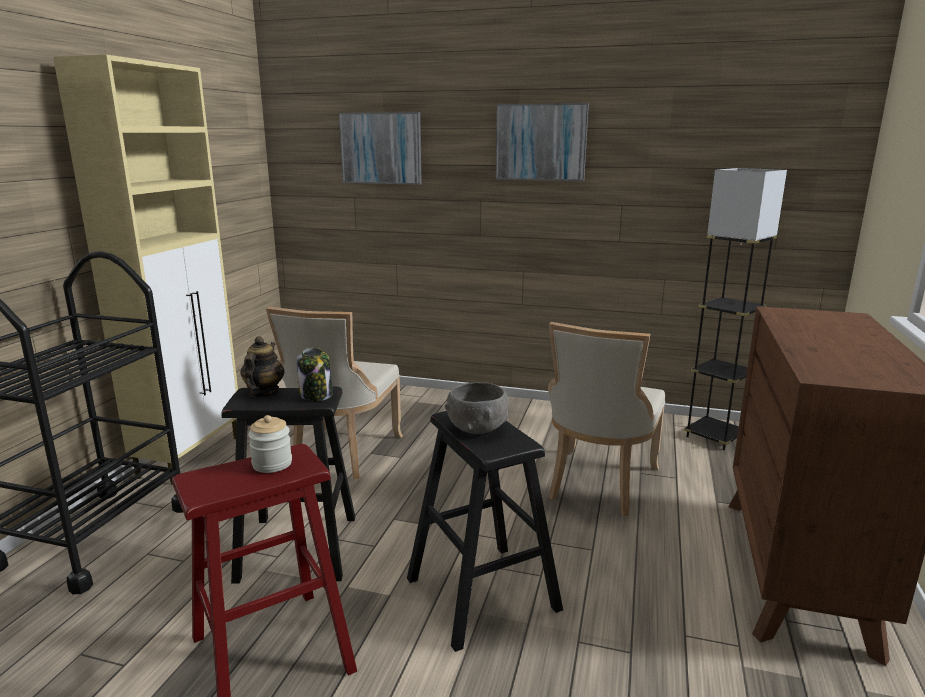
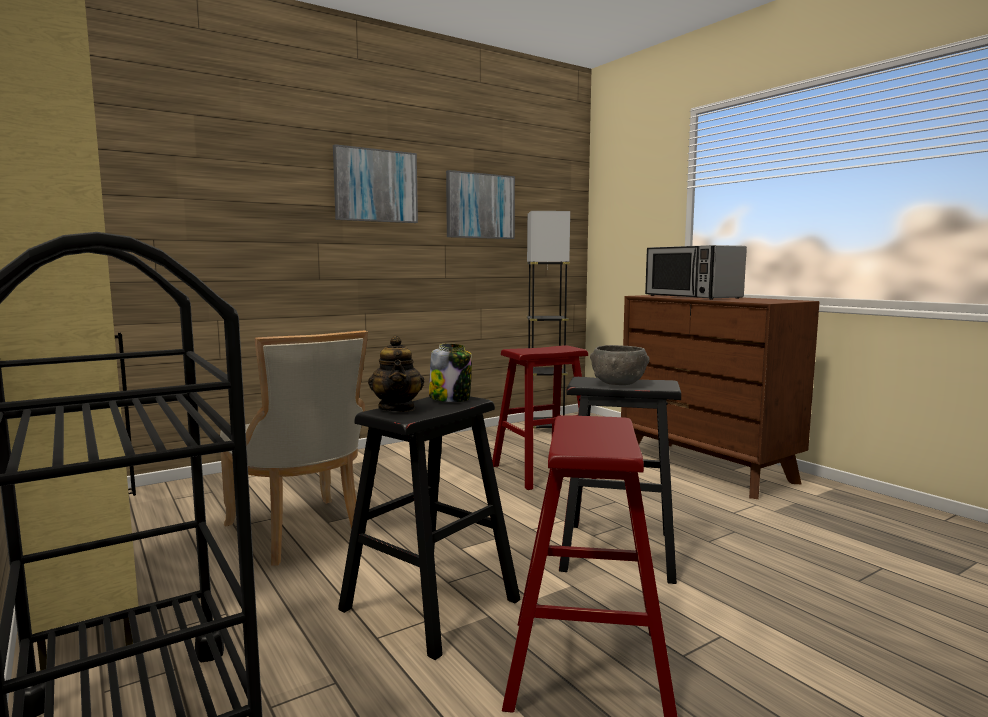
camera: 50 degrees left, 10 degrees down
(263, 392) = (397, 408): teapot -> teapot turned 150 degrees counterclockwise
(272, 464) = (587, 427): jar -> none
(381, 148) = (195, 180): picture -> picture (480, 206)
(599, 484) = (542, 471): beige chair -> red stool
(826, 330) = (691, 297): none -> microwave

